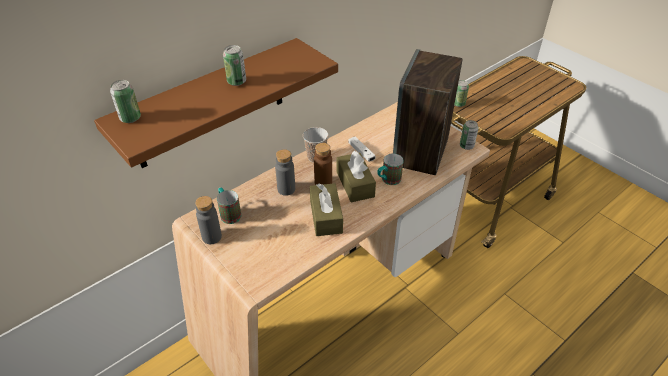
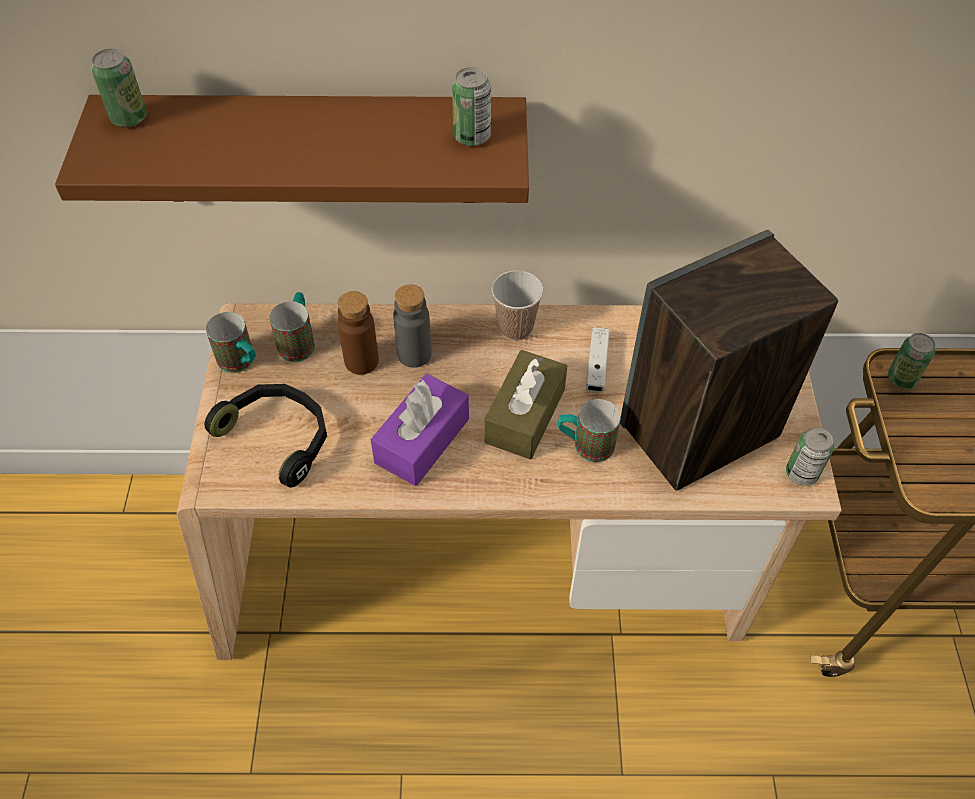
camera: 40 degrees right, 10 degrees up
(212, 237) = (241, 363): grey bottle -> mug
(236, 81) = (333, 134): can -> can (472, 136)
(263, 253) = (278, 436): none -> black headphones
(323, 182) = (480, 379): brown bottle -> brown bottle (361, 361)
(326, 216) = (422, 440): brown tissue box -> purple tissue box

